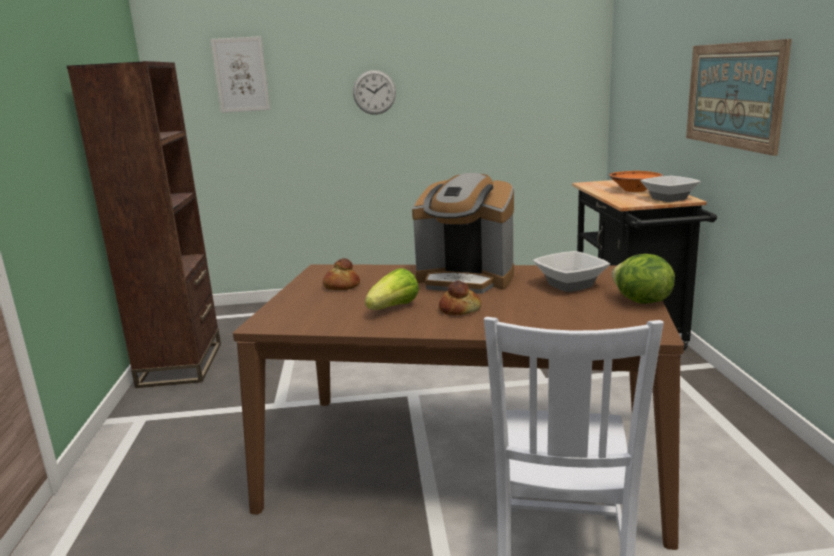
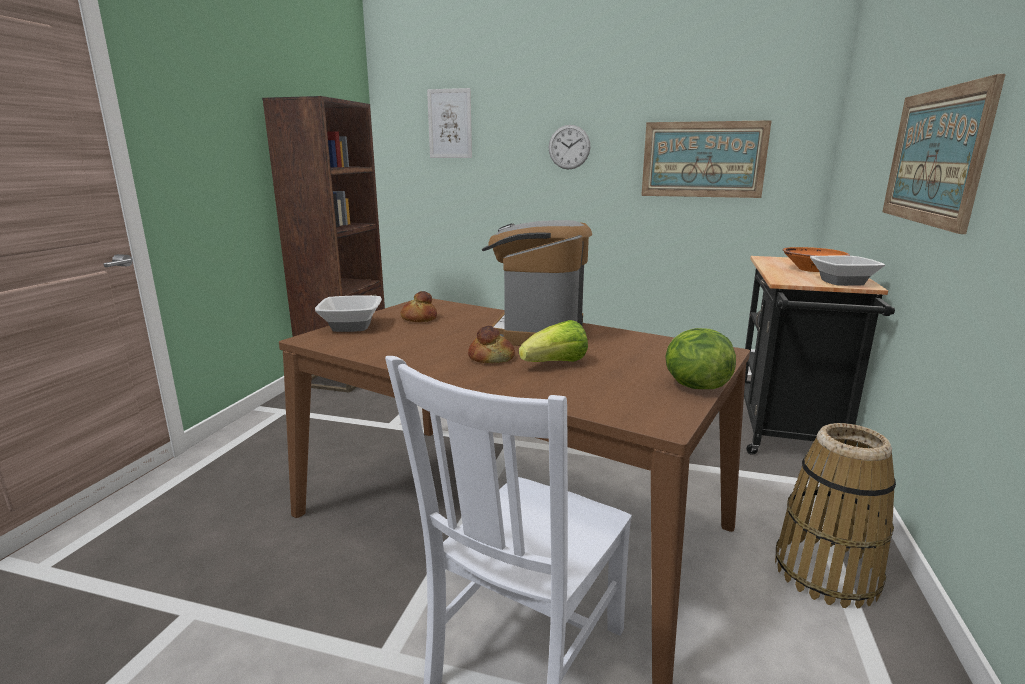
camera: 20 degrees right, 0 degrees up
(394, 308) = (434, 345): lettuce -> lettuce (556, 364)
(466, 279) = (537, 331): coffee machine -> coffee machine turned 60 degrees clockwise
(503, 97) = (703, 159): none -> picture
(570, 284) = (637, 354): bowl -> bowl (352, 326)
(723, 432) = (825, 573): none -> basket

